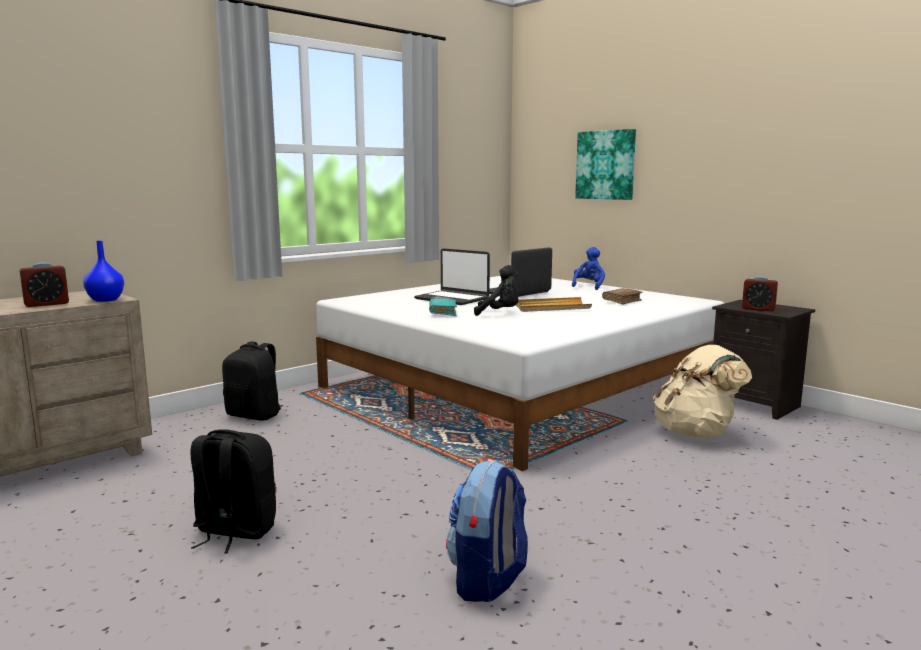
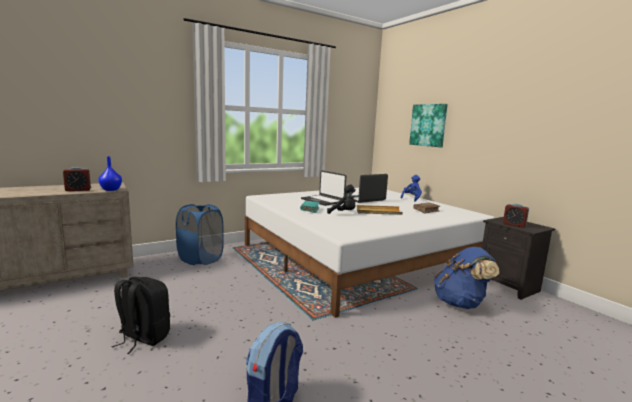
camera: 10 degrees right, 0 degrees up
(255, 415) = (200, 259): black backpack -> blue laundry basket
(696, 433) = (460, 303): beige backpack -> blue backpack

